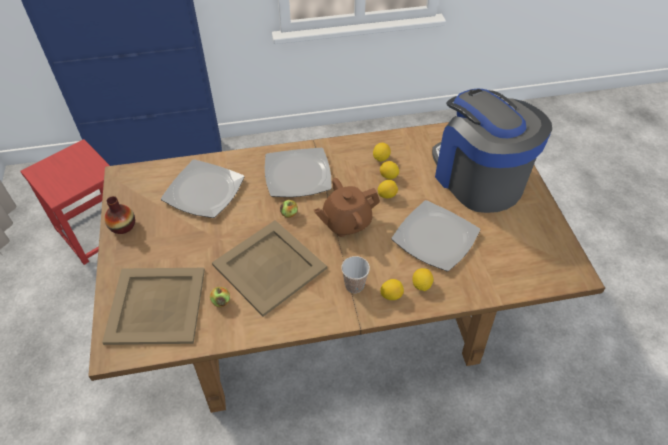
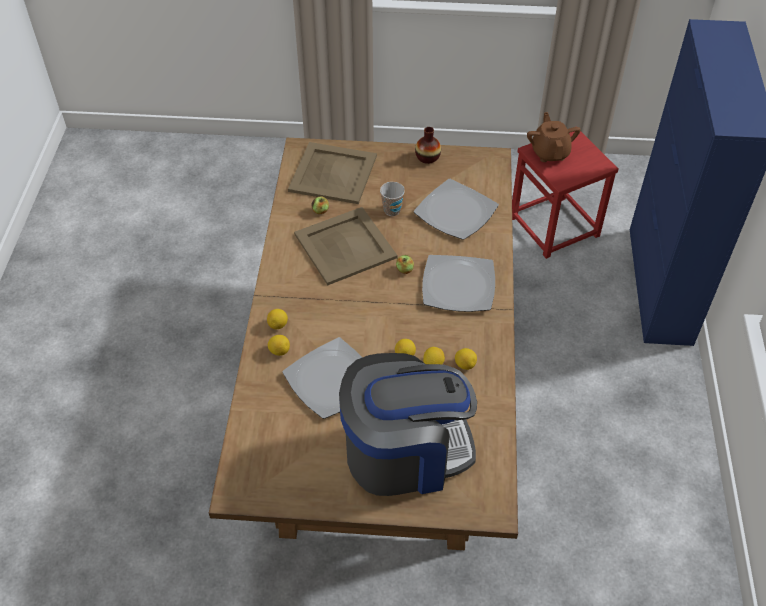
camera: 105 degrees right, 0 degrees up
(346, 222) = (378, 311): brown teapot -> brown teapot (550, 152)
(354, 285) = (300, 301): cup -> cup (392, 210)

